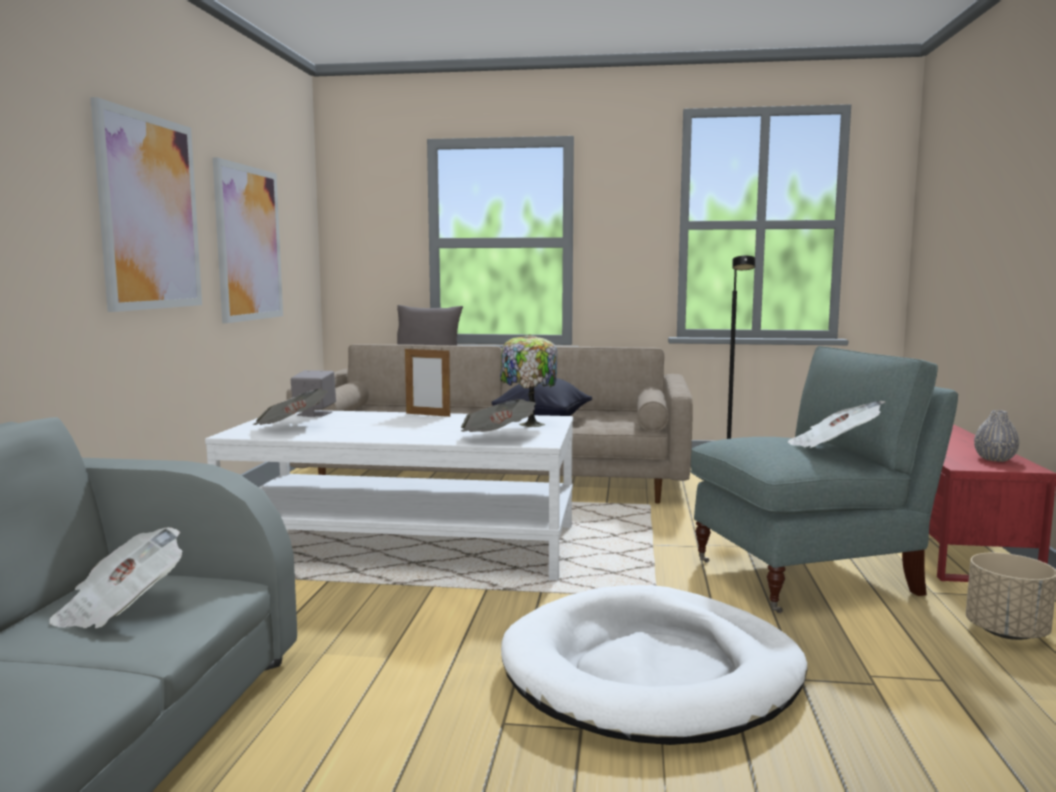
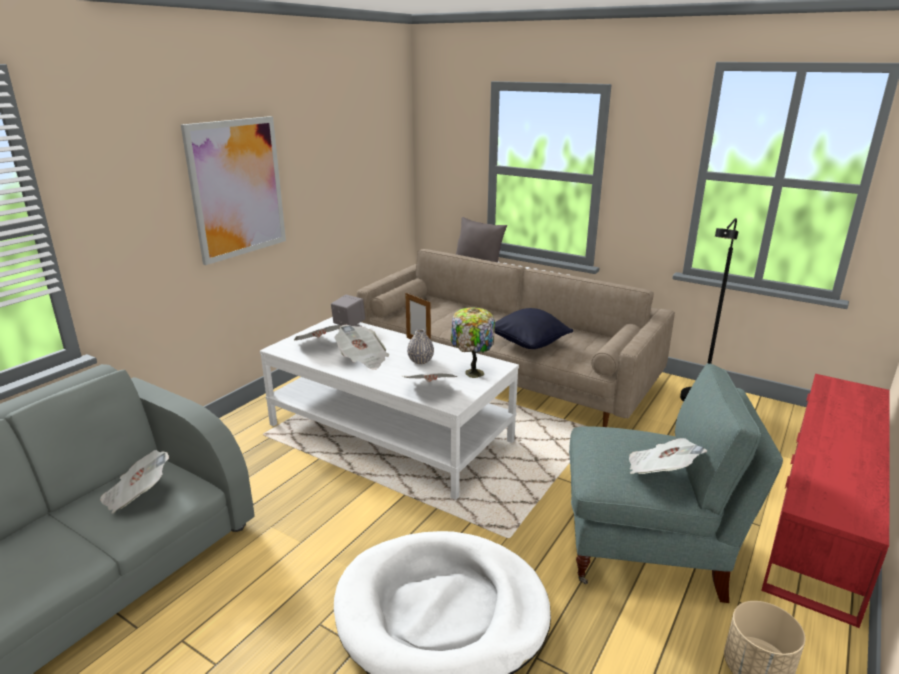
camera: 25 degrees right, 15 degrees up
(248, 243) = (334, 183): picture -> none
(373, 430) = (363, 359): none -> newspaper
(994, 459) = (852, 504): grey vase -> grey vase (420, 361)

